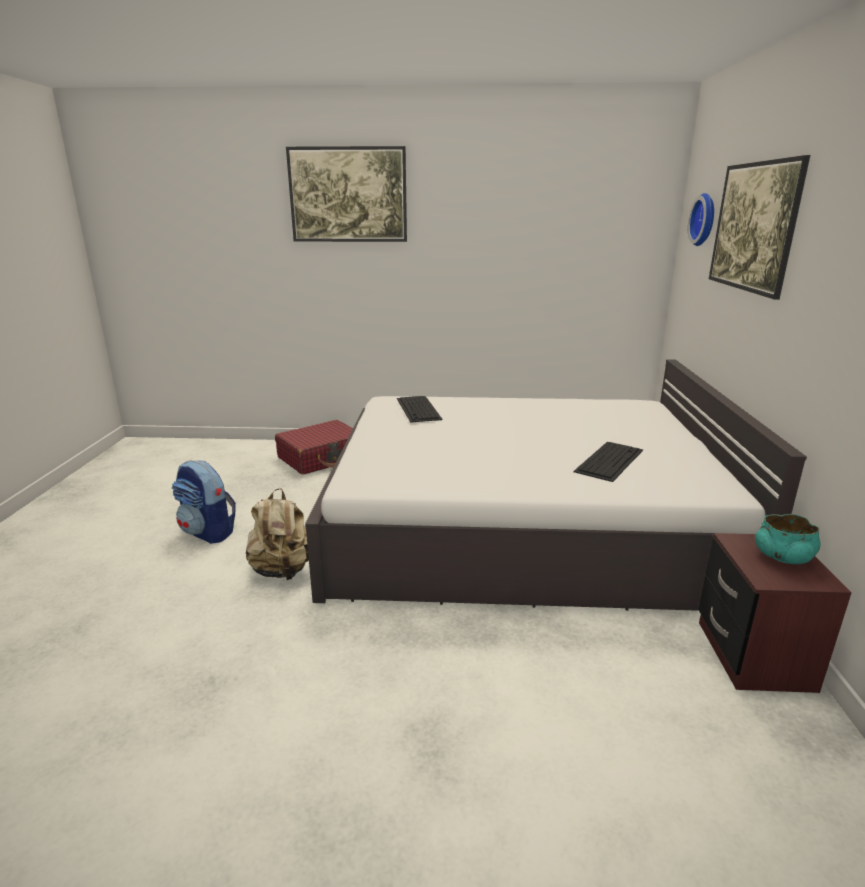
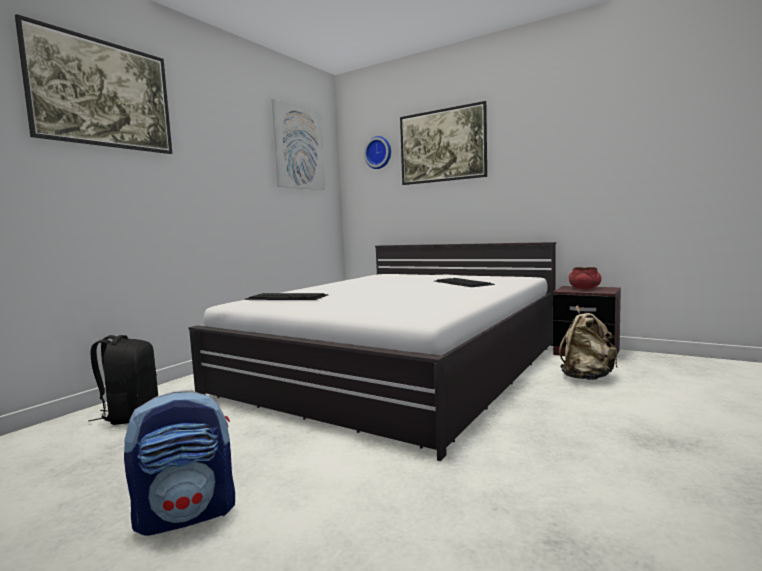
camera: 60 degrees left, 15 degrees down
(282, 571) = (359, 470): beige backpack -> beige backpack (586, 377)
(322, 458) = (130, 415): red suitcase -> black backpack
(593, 212) = (299, 148): none -> picture
(783, 556) = (584, 288): turquoise bowl -> red bowl

